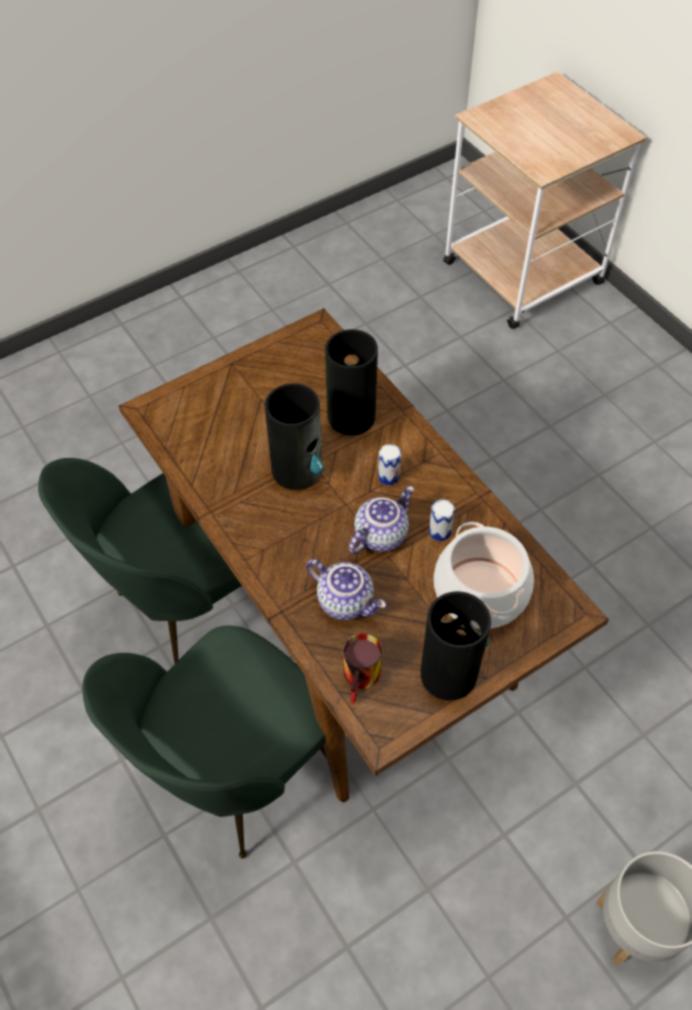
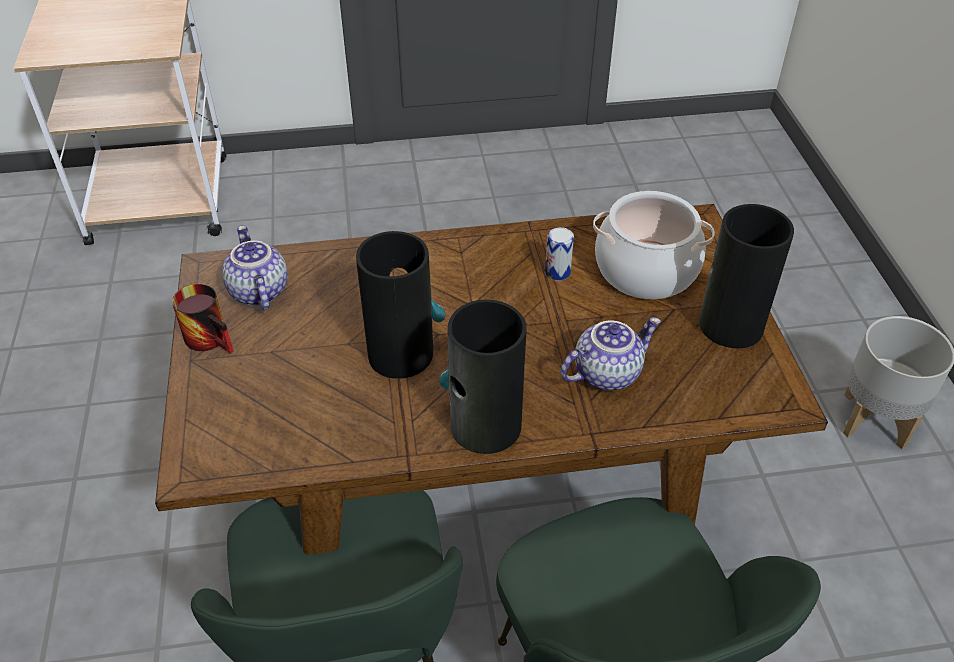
camera: 65 degrees left, 10 degrees down
(350, 415) = (357, 284): vase -> vase (484, 426)
(364, 678) = (711, 391): mug -> mug (213, 337)
(380, 534) = (534, 316): teapot -> teapot (257, 291)
(388, 477) = (463, 284): can -> none

